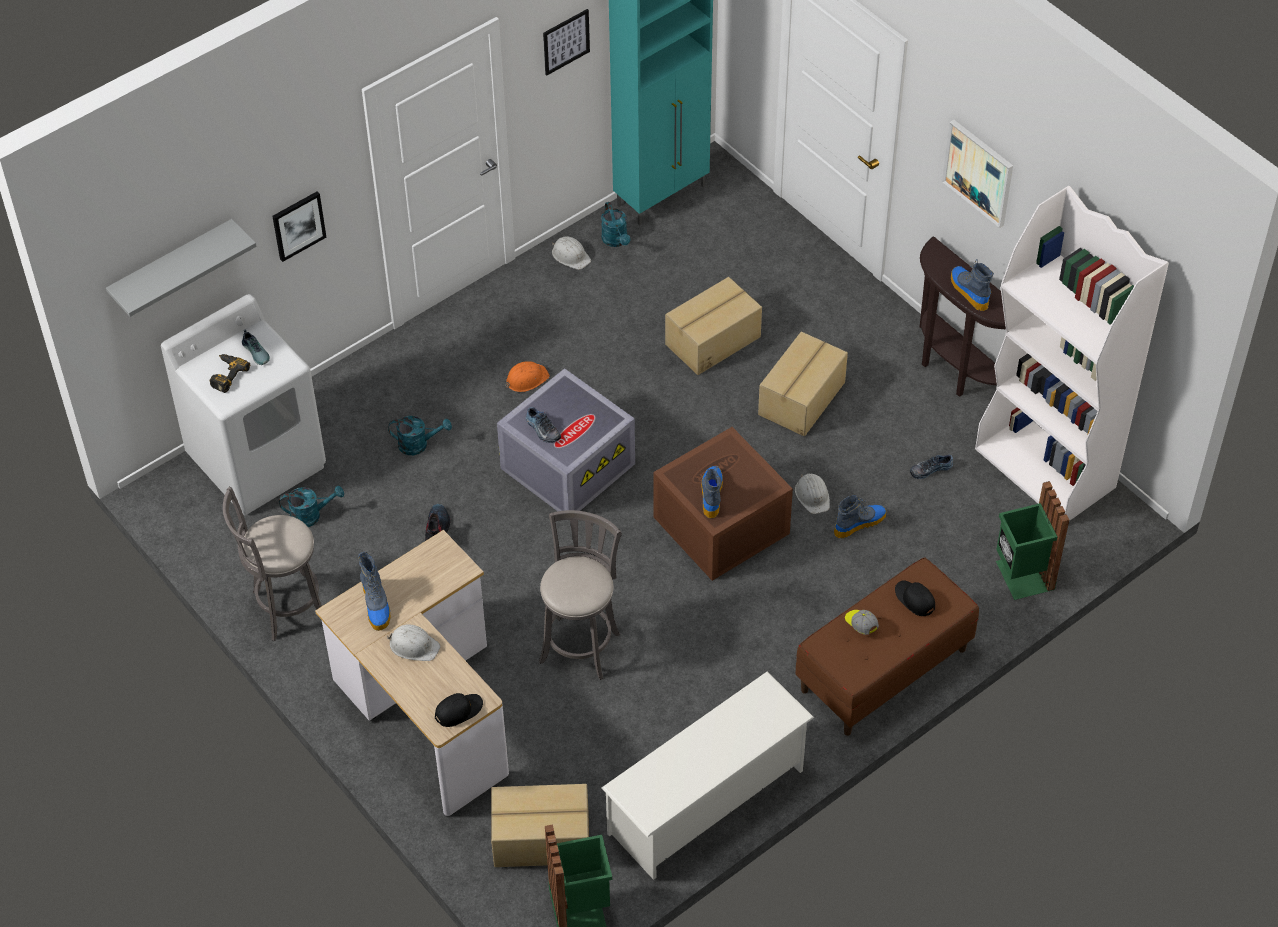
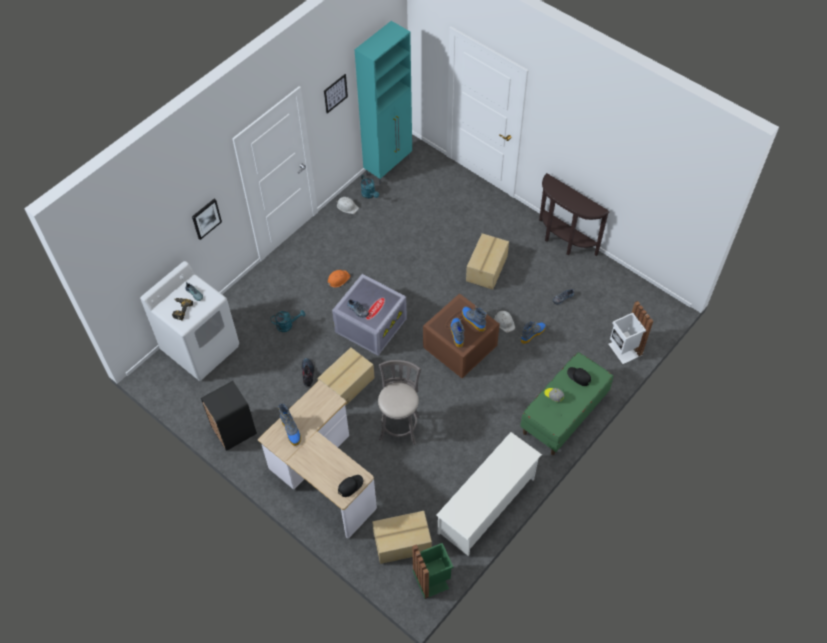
camera: 10 degrees left, 5 degrees up
(172, 266) = (141, 255): grey shelf -> none
(285, 608) = (233, 431): grey stool -> black trash can
(311, 515) = (237, 375): turquoise watering can -> none
(413, 645) = (317, 451): white hard hat -> none
(712, 340) = (432, 243): cardboard box -> cardboard box (346, 384)
(883, 670) = (564, 415): brown bench -> green bench
(968, 291) = (572, 201): boot -> boot (473, 320)
(979, 172) = (574, 137): picture -> none
(1022, 576) = (624, 350): green trash can -> white trash can
(1046, 469) = (622, 288): white bookcase -> none

